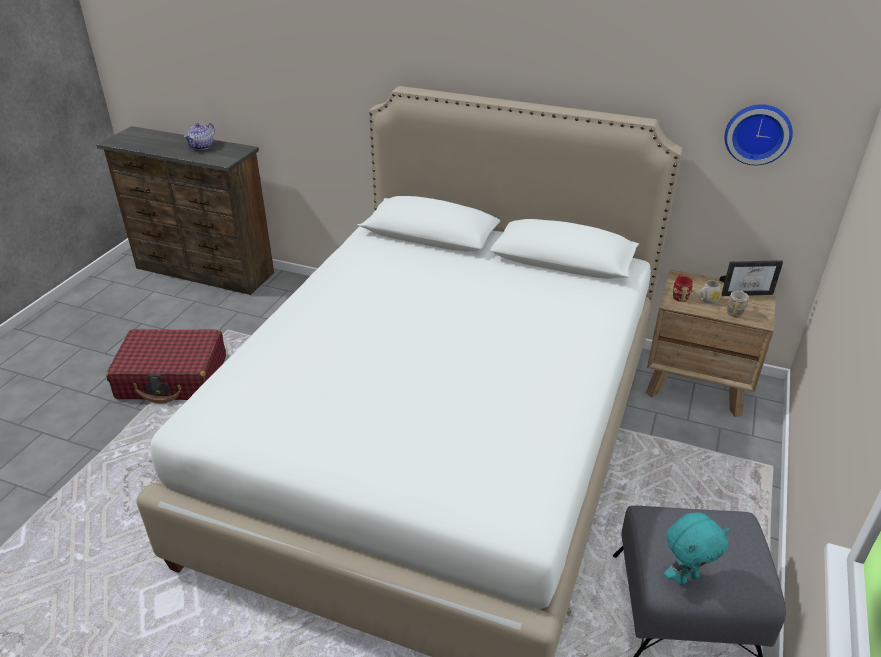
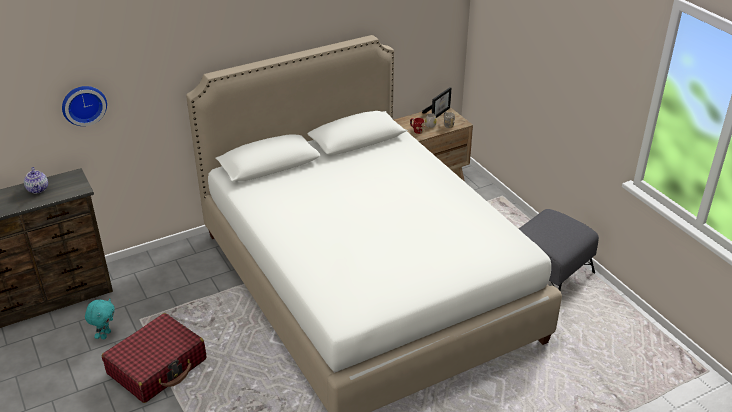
camera: 50 degrees left, 0 degrees up
(685, 577) = (561, 244): turquoise plush toy -> turquoise plush toy (105, 334)
(758, 133) = (421, 23): wall clock -> wall clock (83, 104)

